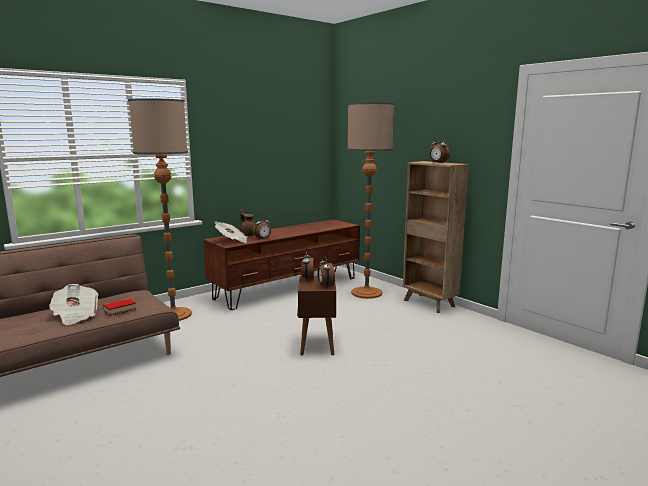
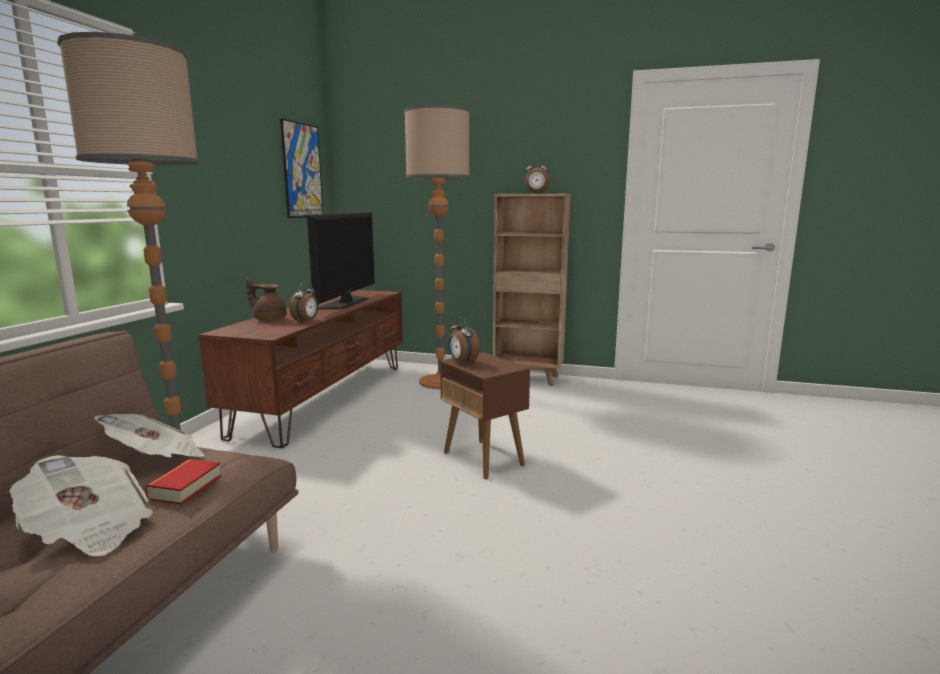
camera: 35 degrees left, 0 degrees up
(232, 241) = (261, 330): newspaper -> newspaper (156, 458)
(306, 140) = (302, 171): none -> picture
(309, 229) = (346, 302): none -> television
(325, 286) = (504, 365): alarm clock -> none

